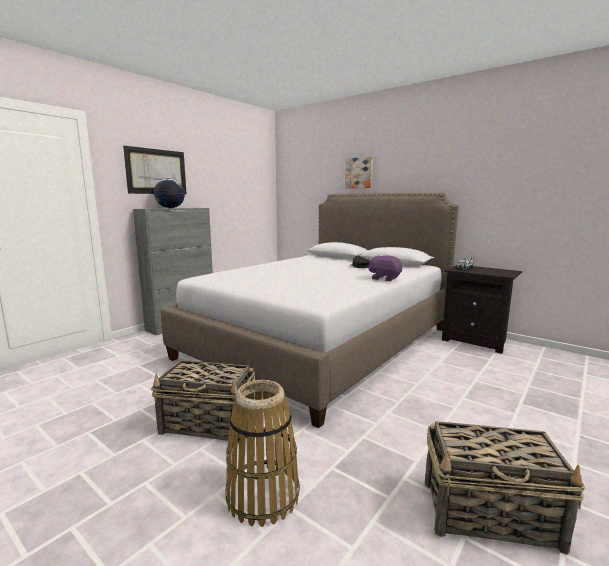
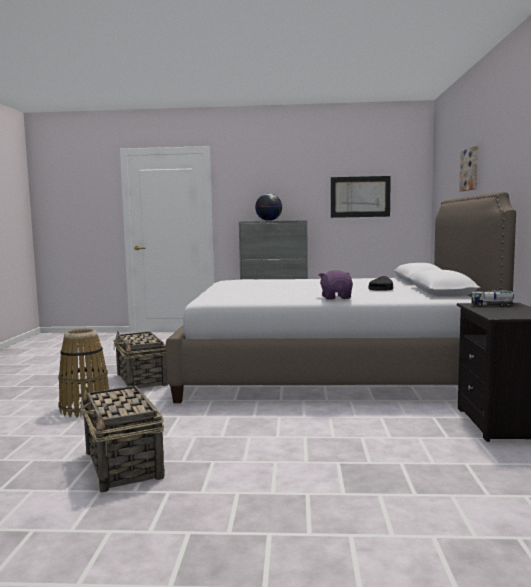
camera: 55 degrees right, 5 degrees down
(156, 171) = (267, 187): picture -> picture (360, 196)

